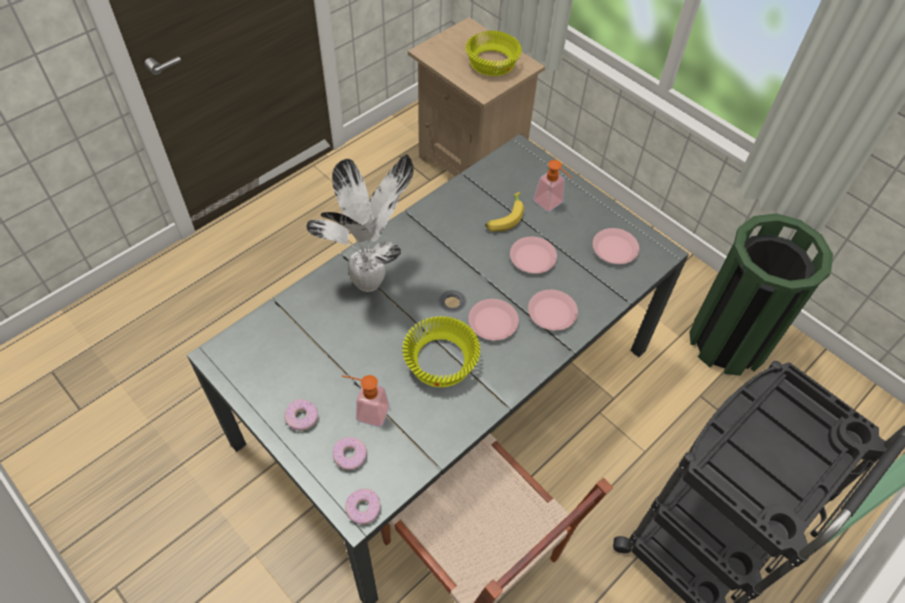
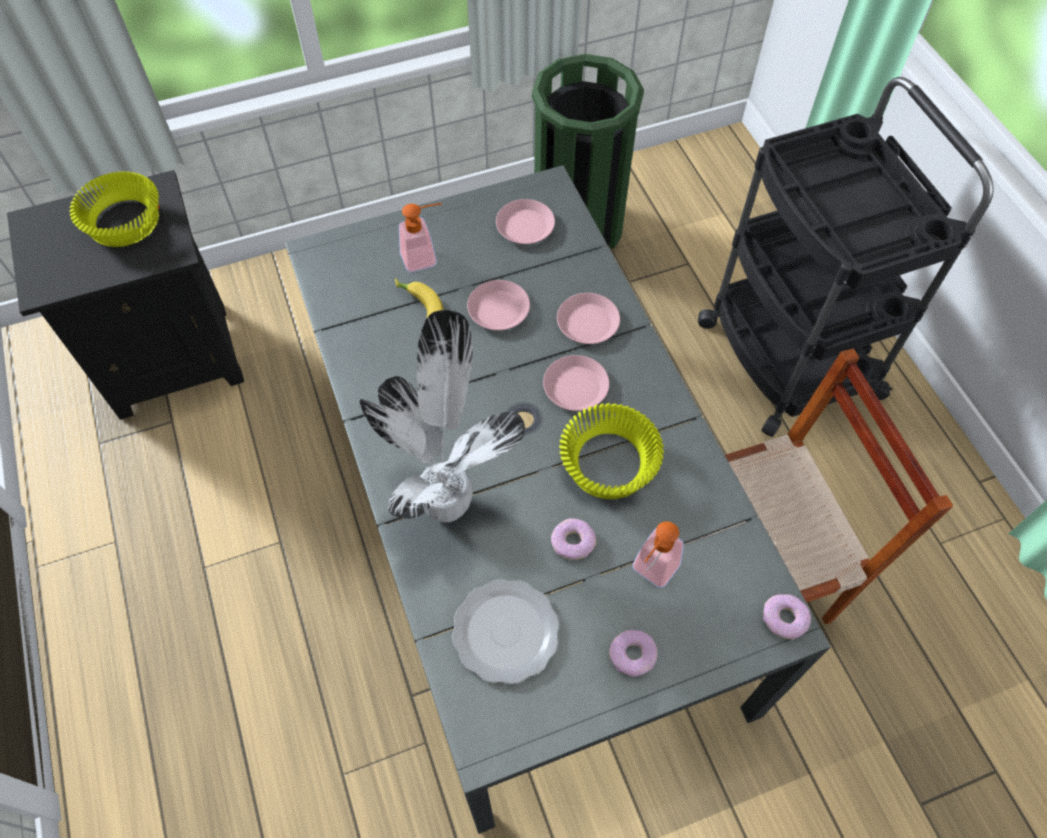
camera: 65 degrees left, 5 degrees up
(294, 341) = (504, 631): none -> plate
(350, 455) = (707, 611): donut -> donut (572, 542)
(470, 164) = (176, 362): beige nightstand -> black nightstand

